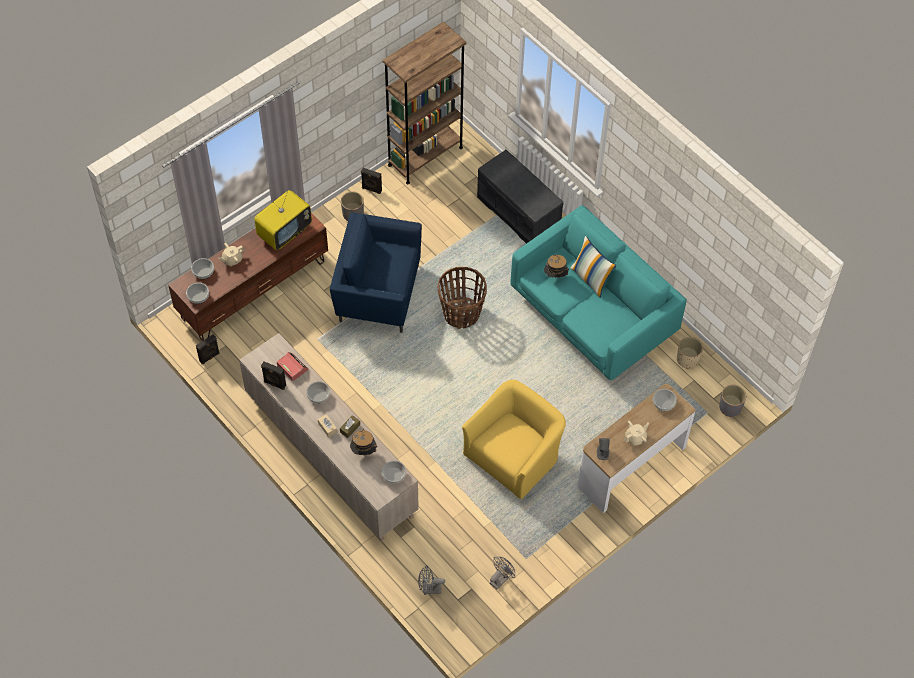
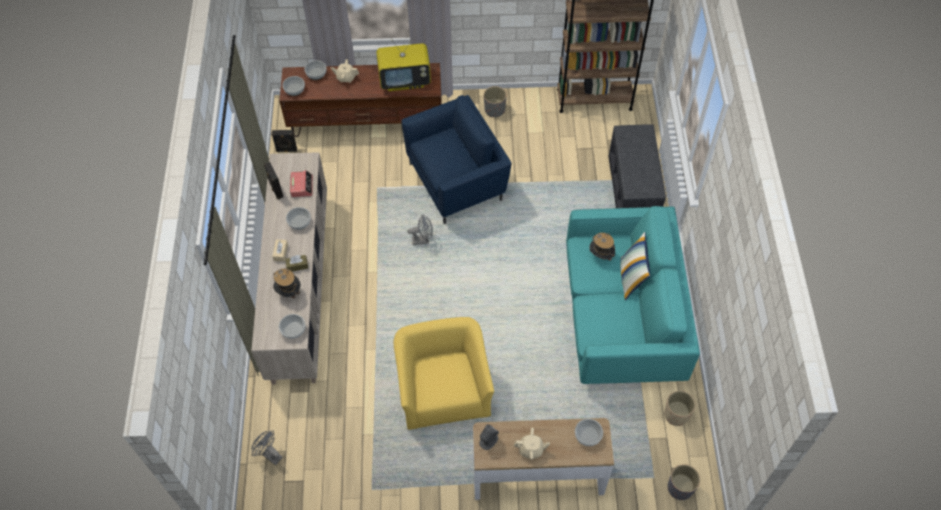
camera: 40 degrees right, 0 degrees up
(371, 189) = (527, 100): black speaker -> none
(377, 292) = (457, 181): blue armchair -> blue armchair turned 105 degrees clockwise
(461, 313) = (509, 242): basket -> none
(501, 579) = (334, 491): grey fan -> grey fan (423, 240)
(513, 456) = (443, 391): yellow armchair -> yellow armchair turned 90 degrees counterclockwise

